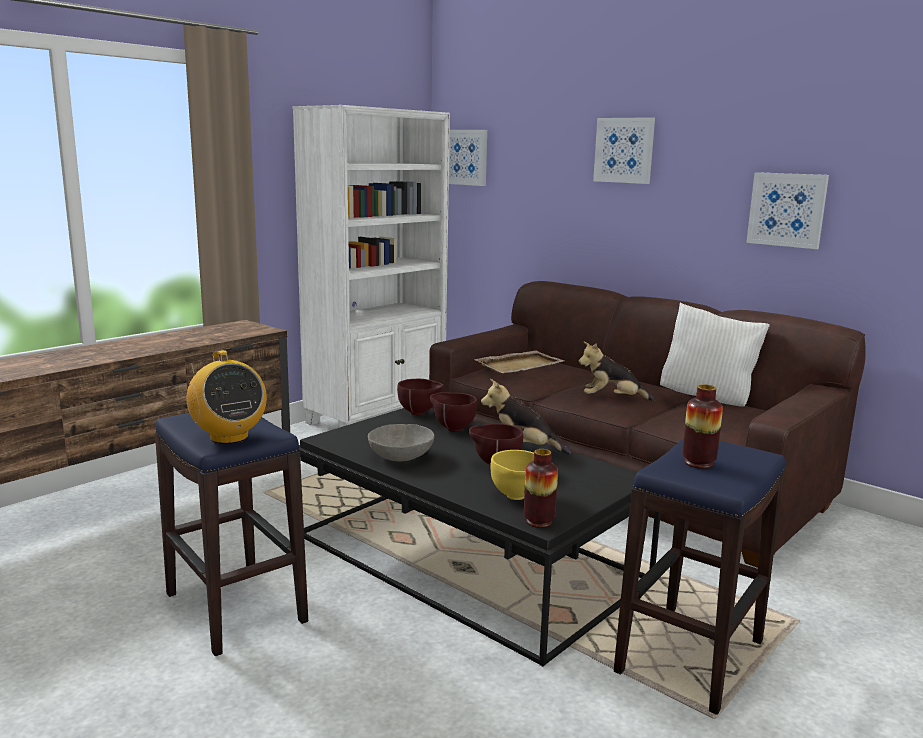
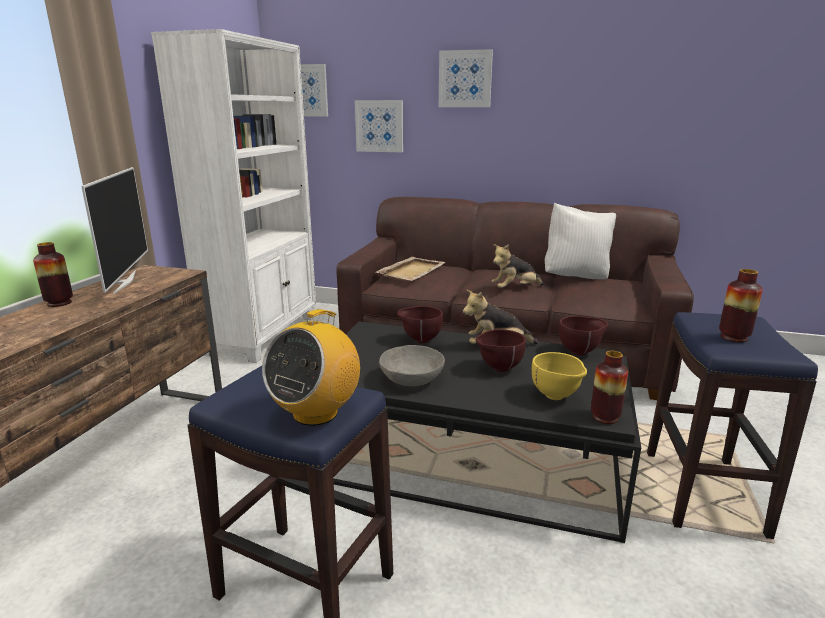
camera: 25 degrees left, 5 degrees up
(151, 339) = (59, 303): none -> vase
(213, 330) = (123, 282): none -> television
(228, 437) = (315, 413): radio -> radio turned 90 degrees clockwise
(420, 413) = (373, 330): brown bowl -> brown bowl (580, 352)
(787, 209) = (609, 122): picture -> picture (379, 126)

